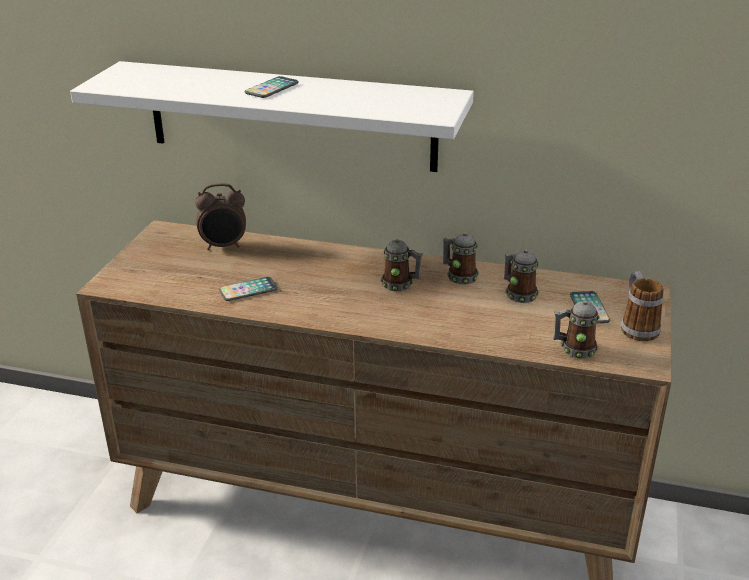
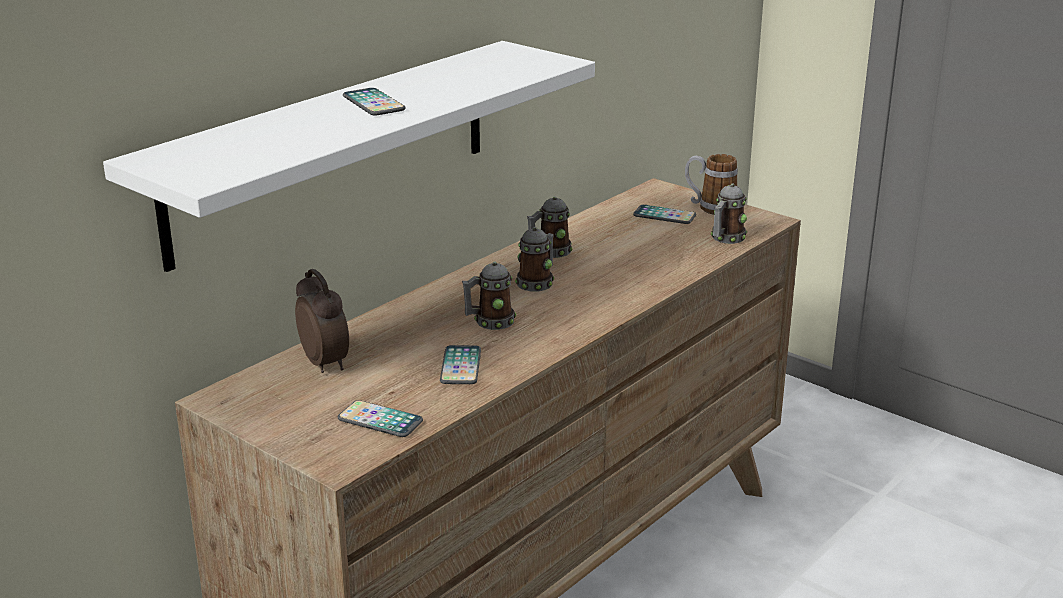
camera: 65 degrees left, 5 degrees down
(161, 283) = (380, 420): none -> phone
(224, 246) = (326, 363): alarm clock -> alarm clock turned 45 degrees counterclockwise
(518, 294) = (610, 236): mug -> mug (489, 322)

